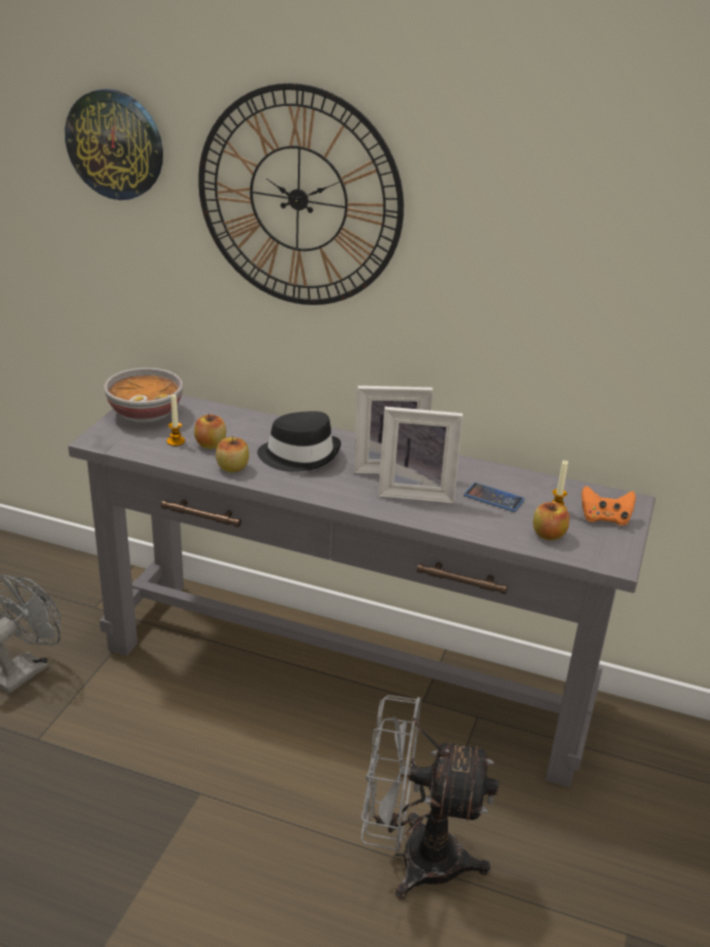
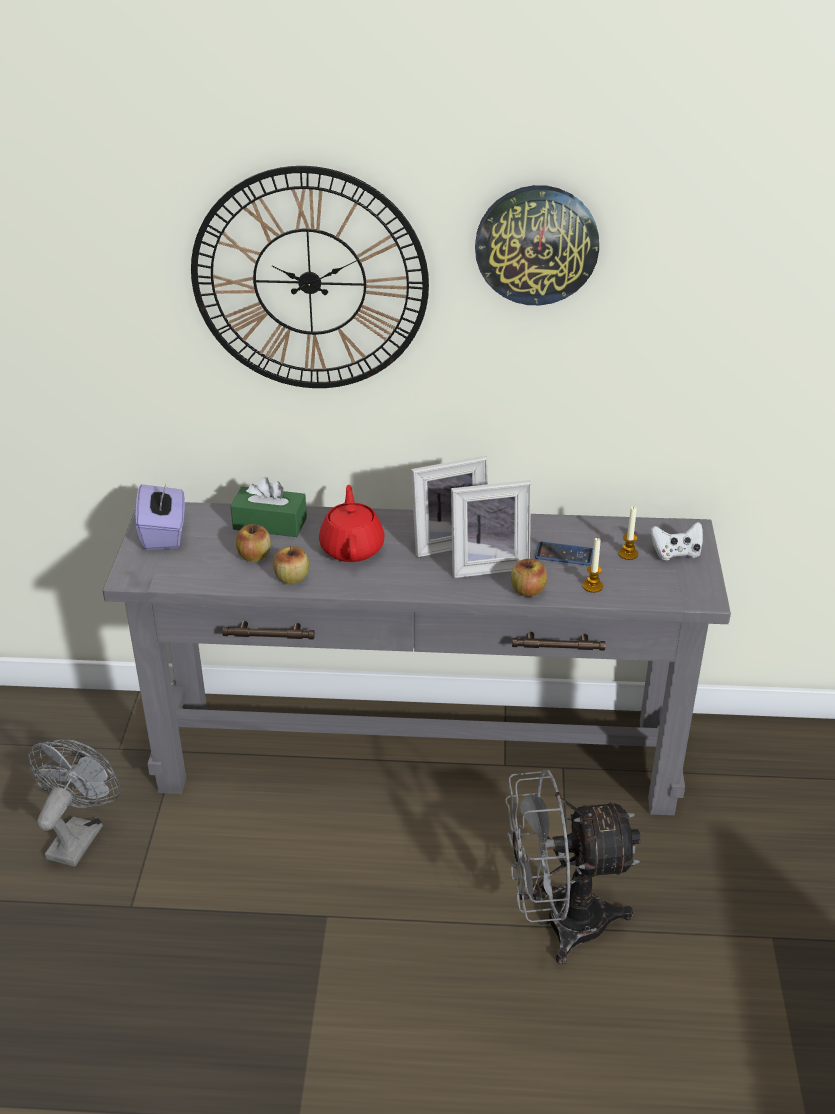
camera: 15 degrees left, 5 degrees up
(115, 144) = (85, 249): wall clock -> wall clock (536, 244)
(145, 413) = (164, 533): bowl -> purple tissue box
(176, 441) = (216, 560): candle -> candle (592, 586)
(239, 422) = (270, 523): none -> green tissue box
(300, 455) = (352, 548): black hat -> red teapot
(548, 534) = (632, 583): apple -> apple (528, 591)
(605, 518) = (676, 553): orange game controller -> white game controller

